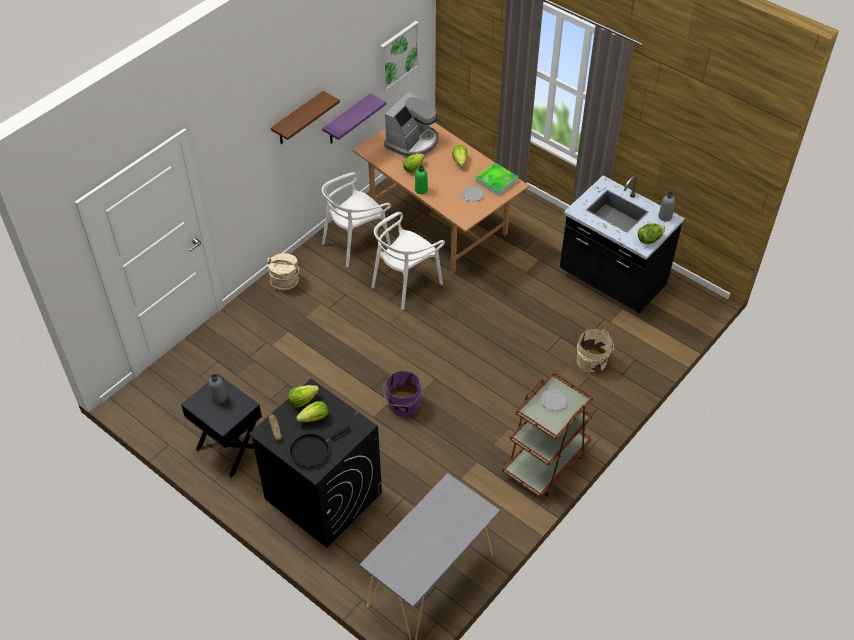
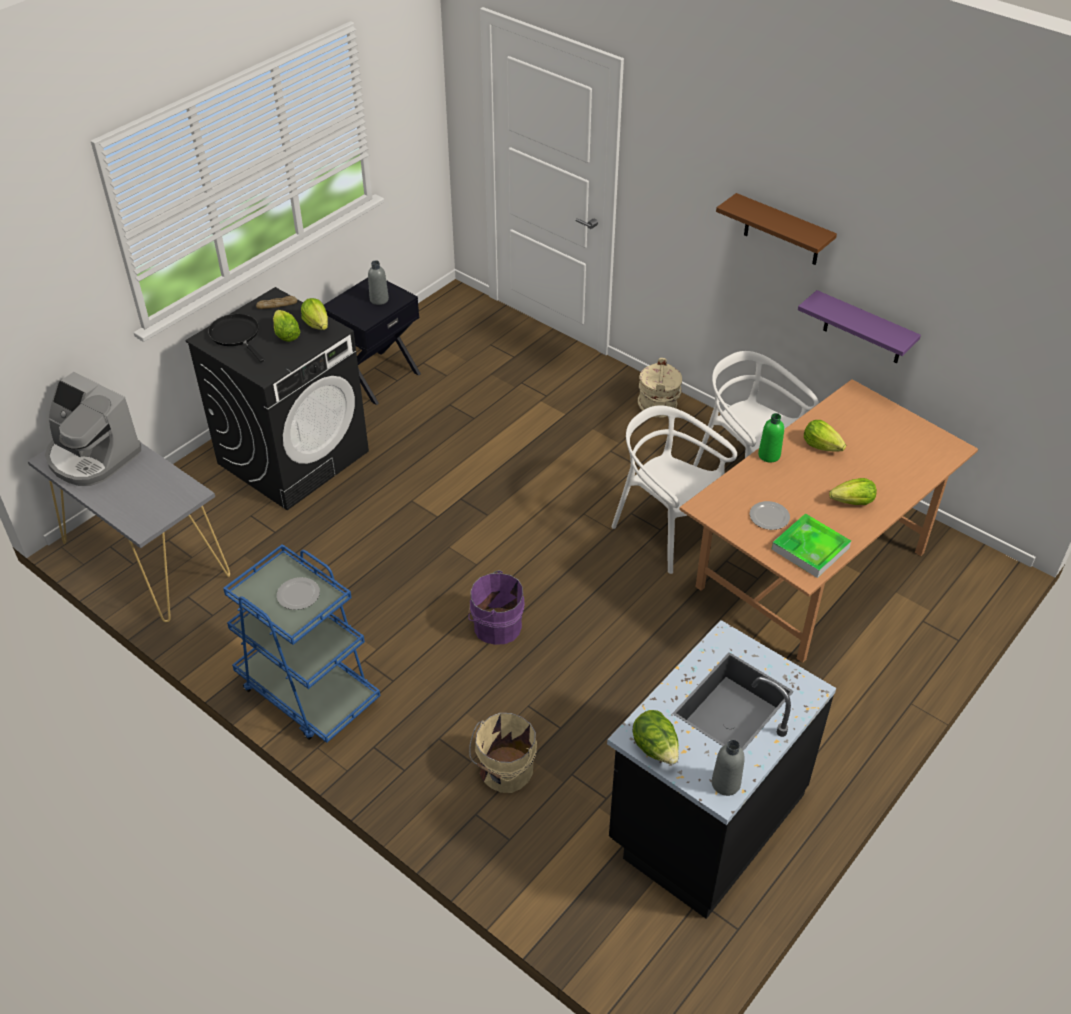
camera: 90 degrees right, 5 degrees down
(398, 55) = (1001, 336): picture -> none
(403, 405) = (430, 530): purple bucket -> purple bucket (495, 625)
(412, 142) = (888, 445): coffee machine -> coffee machine (92, 457)
(546, 461) = (307, 692): brown cart -> blue cart

